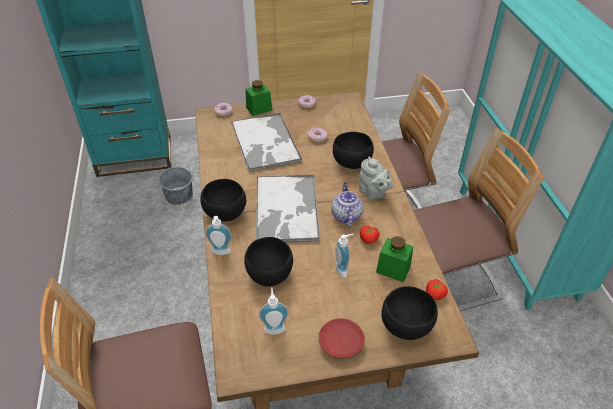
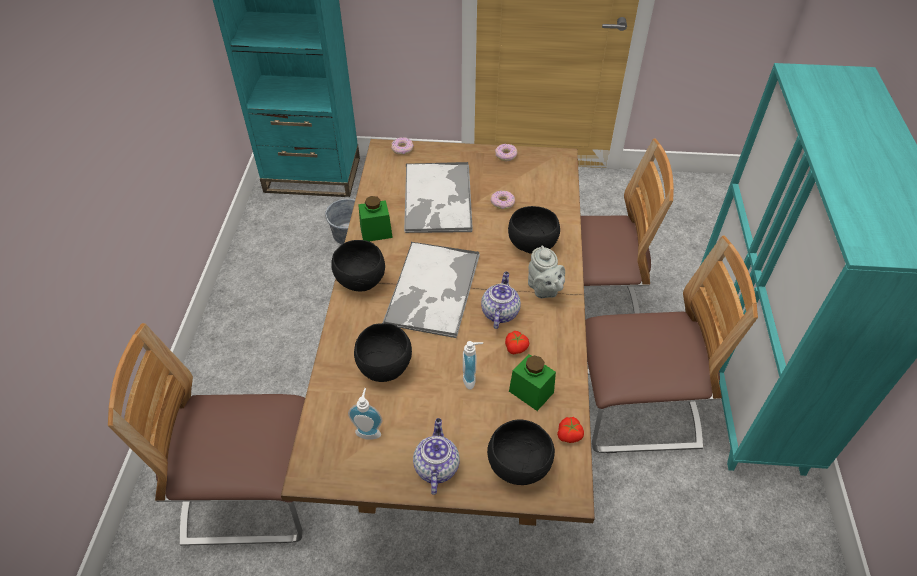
camera: 15 degrees right, 5 degrees up
(220, 253) = (339, 328): soap dispenser -> none
(259, 109) = (445, 152): green jar -> green jar (376, 232)
(340, 342) = (436, 466): red plate -> teapot

